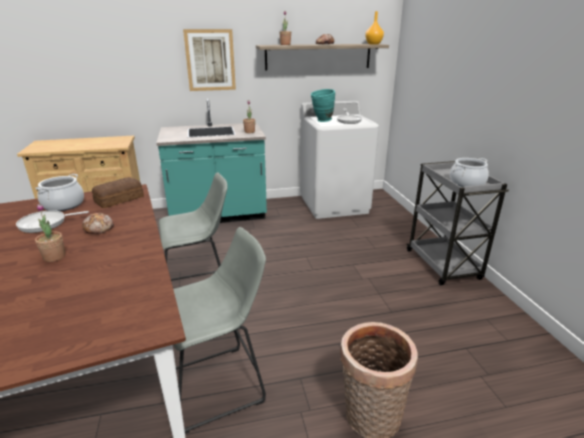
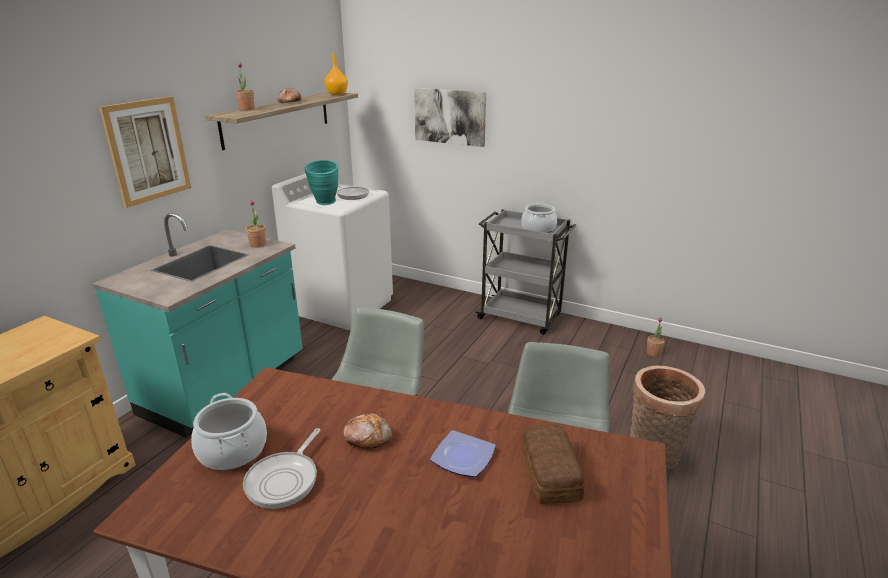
camera: 50 degrees left, 0 degrees up
(54, 257) = (412, 490): potted plant -> potted plant (653, 353)
(99, 261) = (464, 457): none -> plate
(118, 199) = (289, 400): bread -> bread (548, 474)
(446, 68) = (450, 116): none -> picture

